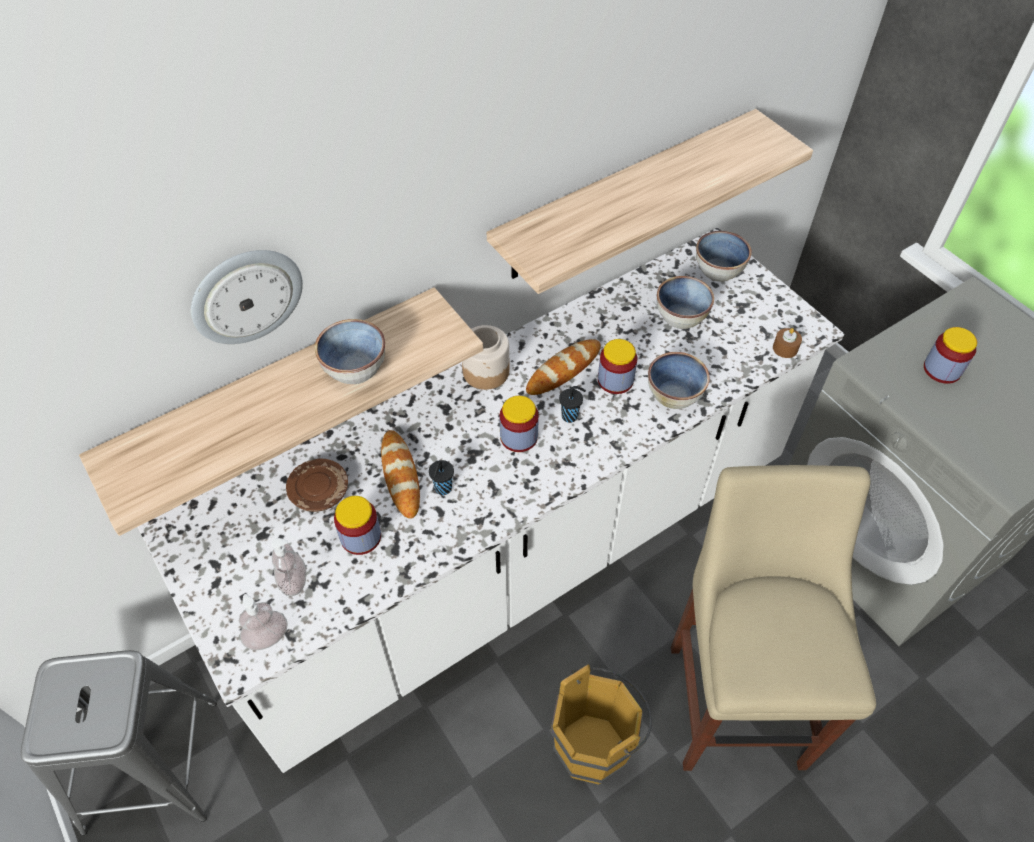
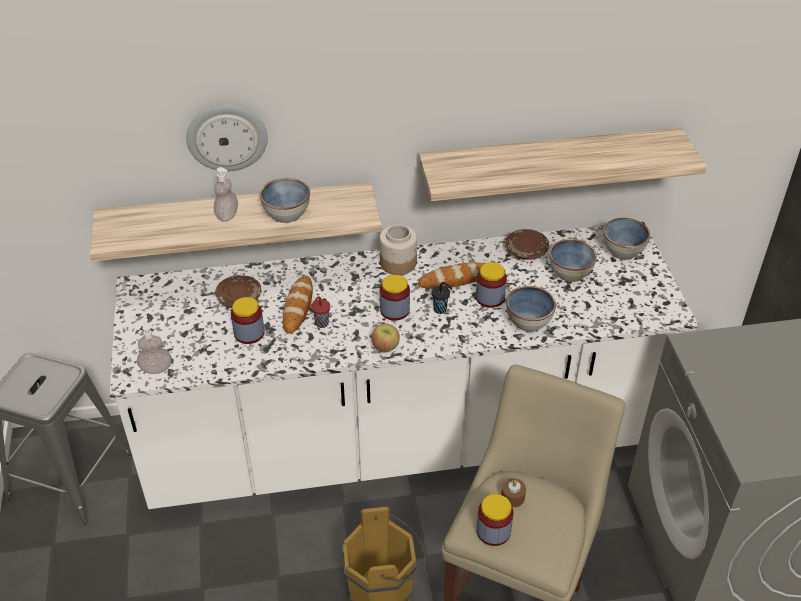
camera: 25 degrees right, 10 degrees down
(293, 581) = (191, 343): soap dispenser -> soap dispenser (227, 215)
(442, 489) = (321, 324): black cup -> red cup
(537, 491) = (385, 347): none -> apple
(619, 305) = (526, 251): none -> brown plate
(785, 348) = (640, 319): brown candle -> brown candle (512, 497)
(942, 369) = (755, 369): jar -> jar (493, 531)

